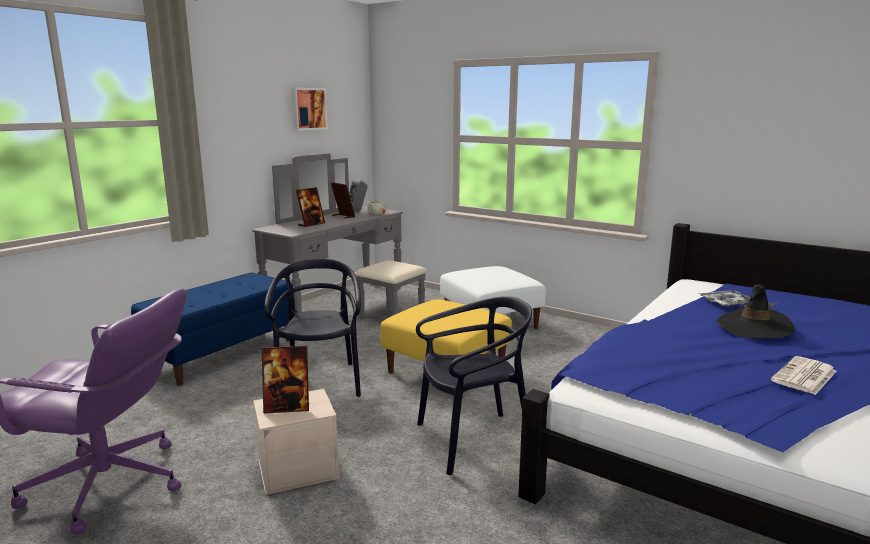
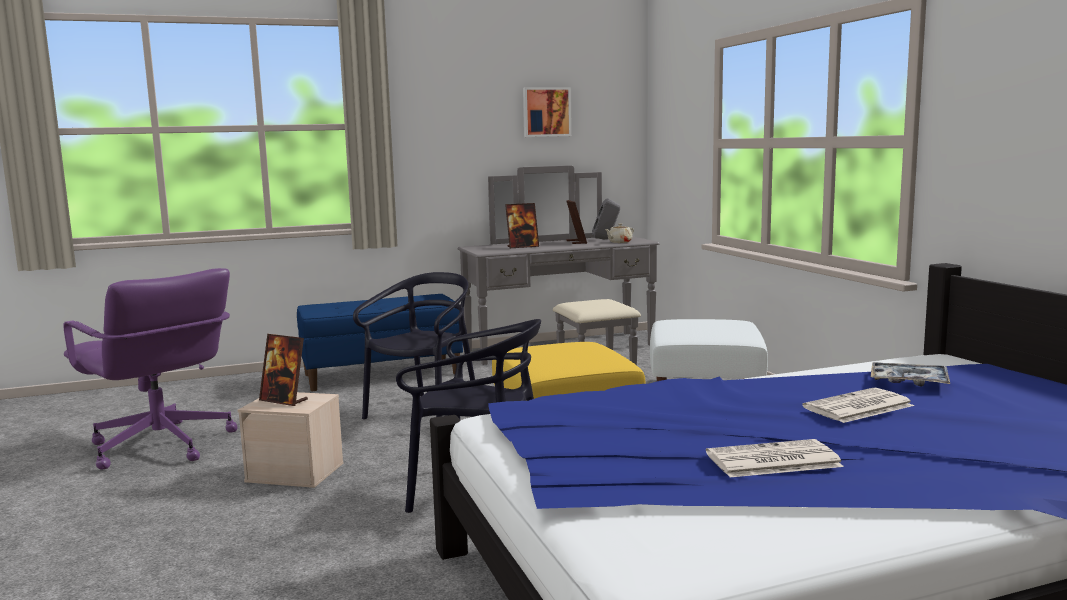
camera: 35 degrees right, 5 degrees down
(754, 327) = (857, 407): black hat -> newspaper

